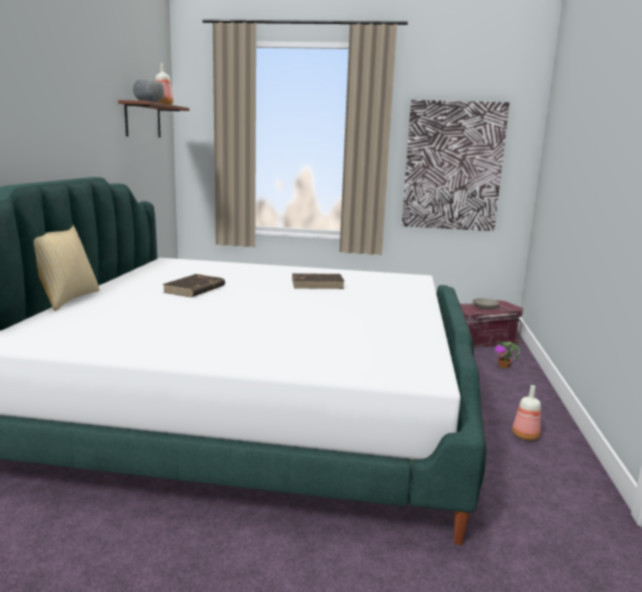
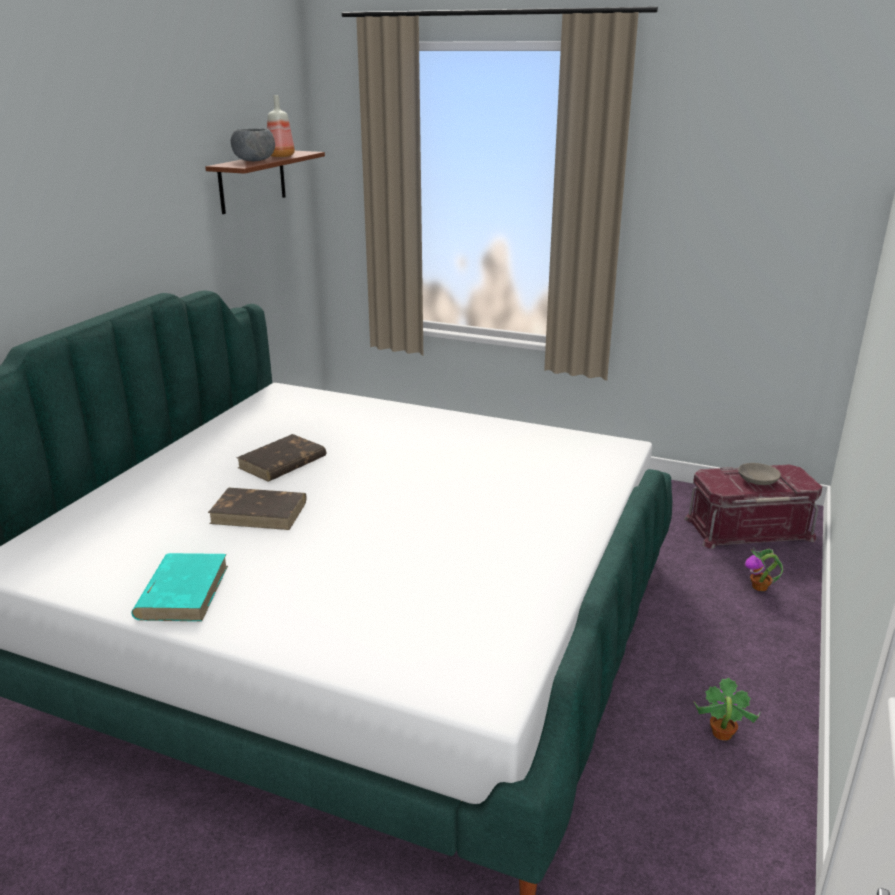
camera: 15 degrees right, 10 degrees up
(65, 299) = (112, 477): pillow -> none
(164, 346) = (183, 591): none -> turquoise book
(318, 284) = (460, 458): brown book -> brown book (260, 512)
(453, 166) = (729, 245): picture -> none
(525, 436) = (721, 733): bottle -> potted plant

